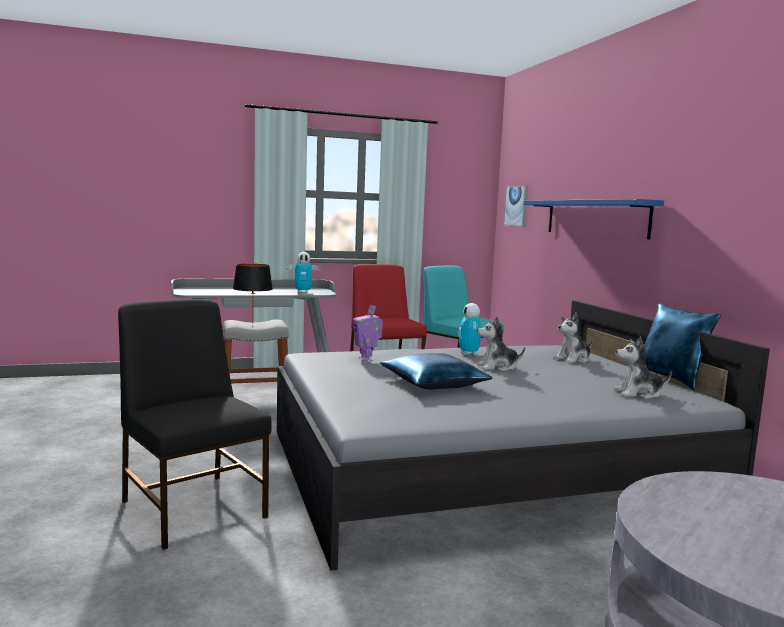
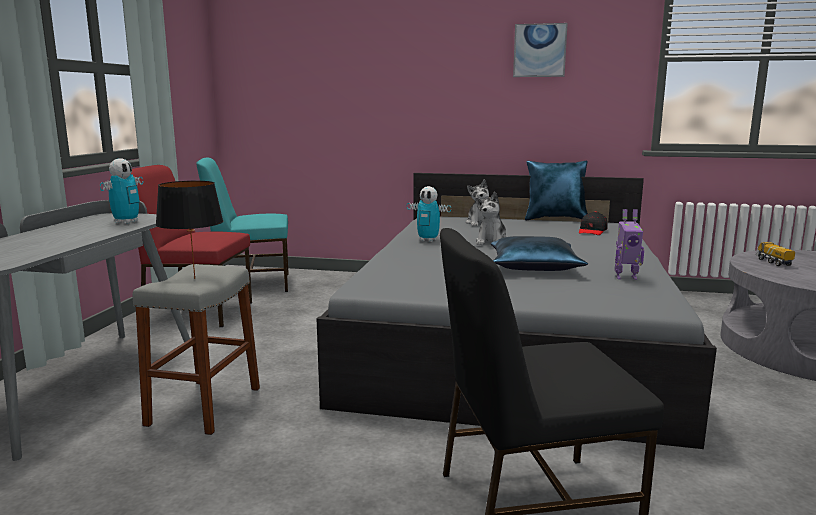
camera: 60 degrees left, 5 degrees up
(366, 359) = (413, 270): toy robot -> toy robot (625, 277)
(516, 206) = (260, 80): picture -> picture (539, 50)
(595, 218) = (407, 91): blue shelf -> none
(639, 394) = (592, 231): plush toy -> black cap
(747, 495) = (773, 262): none -> toy truck

